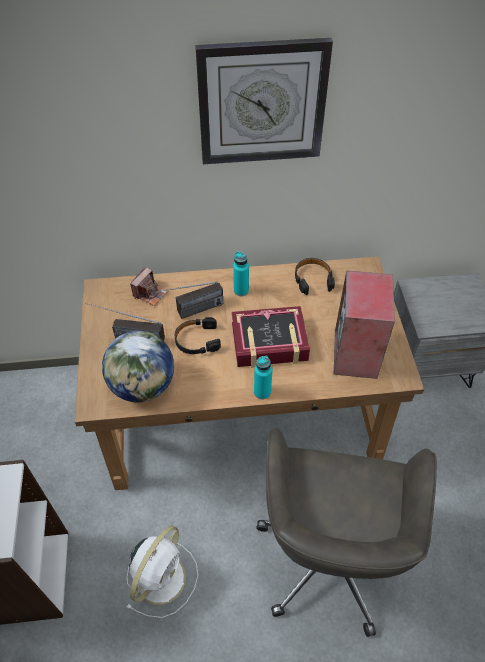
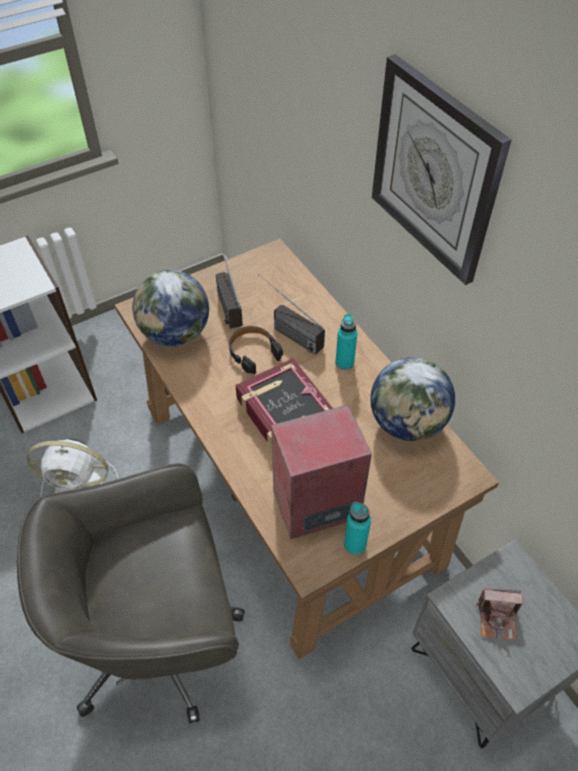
camera: 65 degrees right, 0 degrees up
(150, 293) = (293, 292): camera -> camera (497, 619)
(262, 392) = (215, 432): turquoise bottle -> turquoise bottle (355, 544)
(313, 279) = (407, 423): black headphones -> globe

